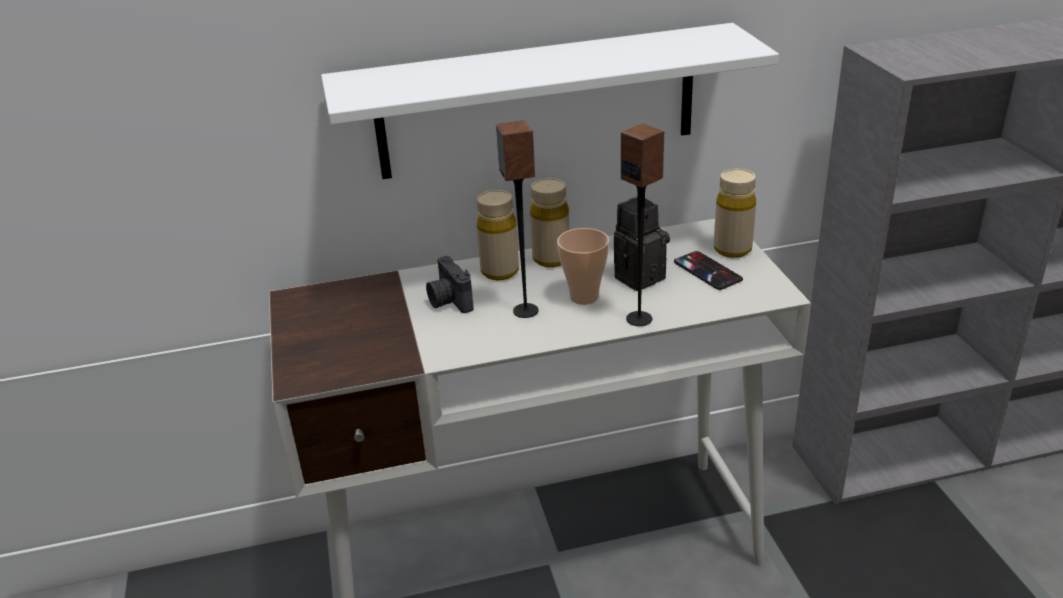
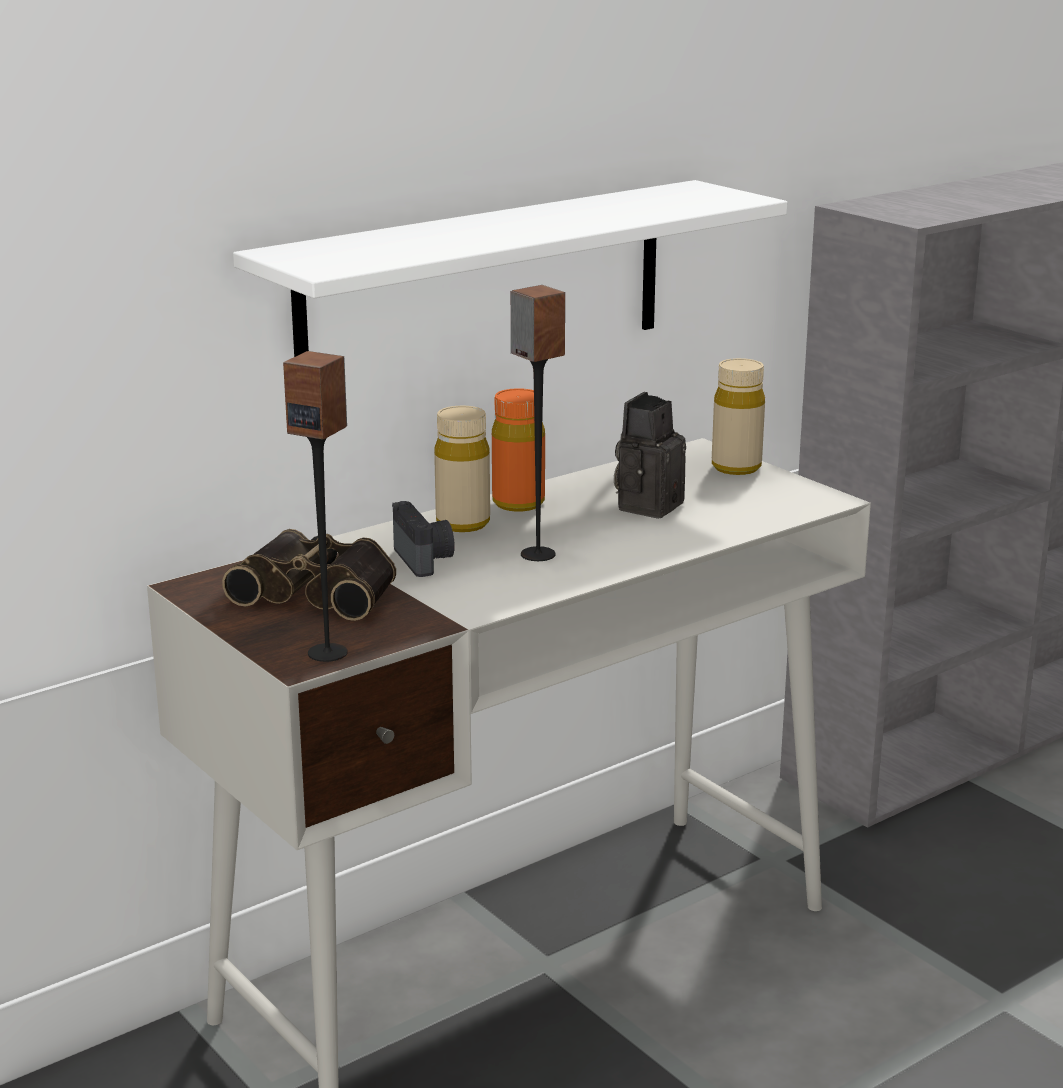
camera: 25 degrees left, 10 degrees down
(362, 317) = (320, 591): none -> binoculars
(449, 301) = (425, 560): camera -> camera turned 150 degrees counterclockwise
(551, 259) = (518, 503): beige bottle -> orange bottle
(584, 297) = (599, 532): cup -> none
(639, 319) = (688, 542): speaker -> speaker (328, 652)
(707, 271) = (726, 490): phone -> none

